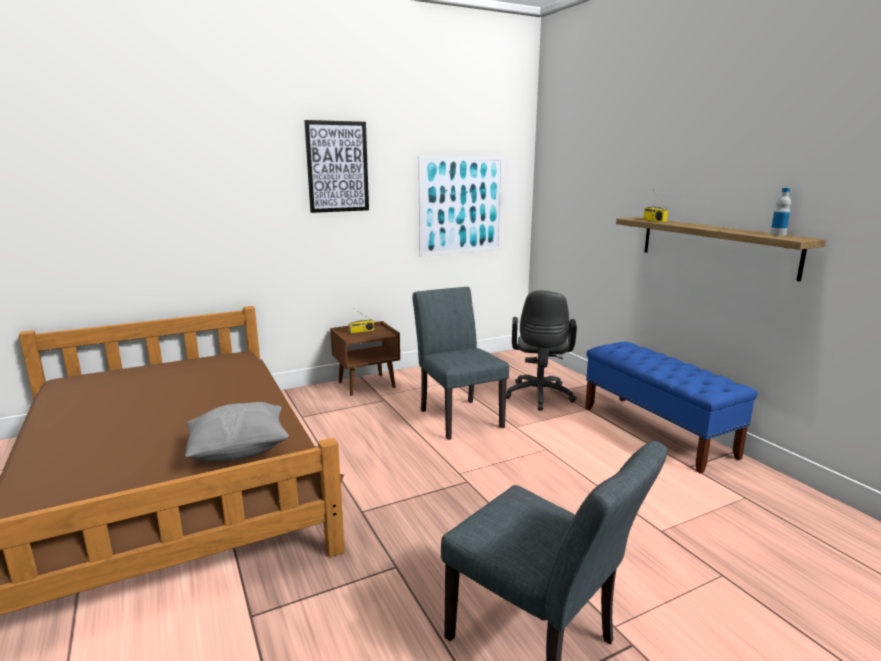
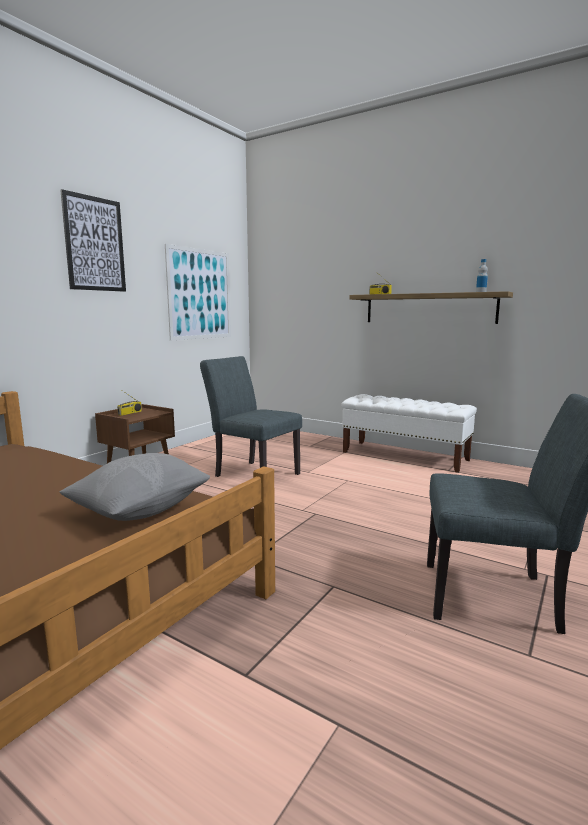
camera: 30 degrees left, 5 degrees down
(539, 397) = (301, 451): grey office chair -> none
(657, 431) = (405, 456): blue bench -> white bench

